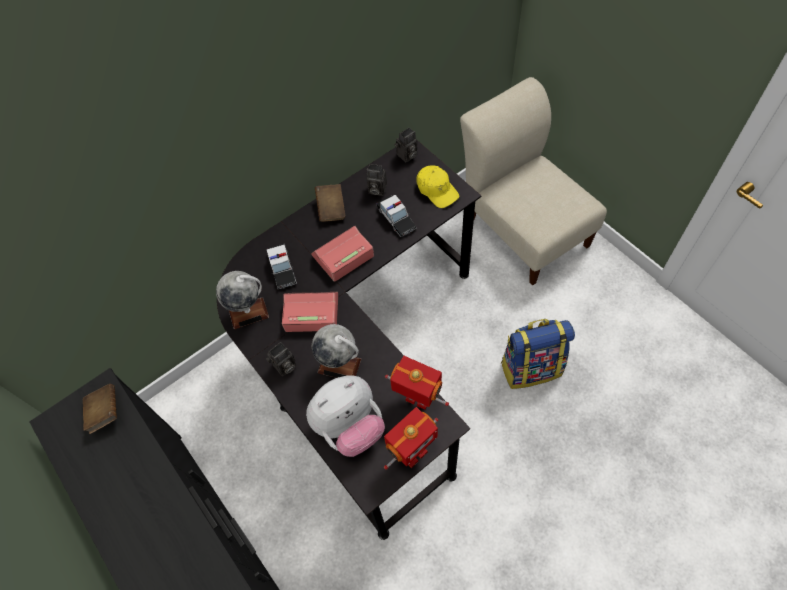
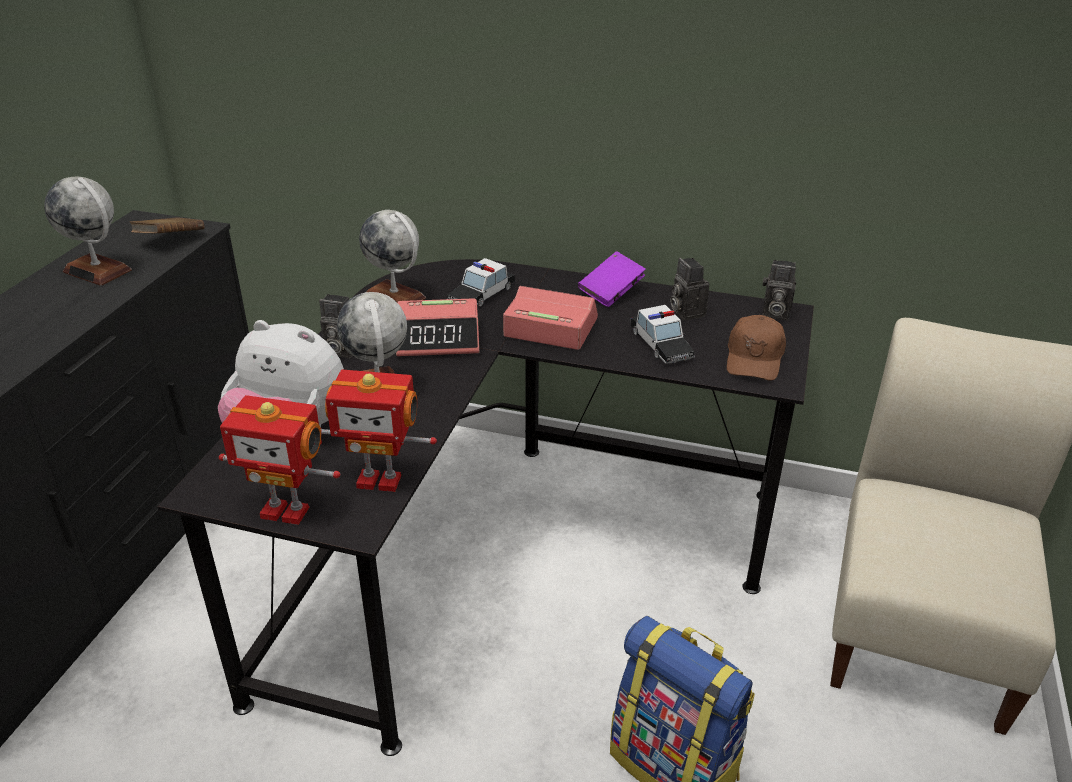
camera: 50 degrees right, 25 degrees down
(113, 472) = (98, 271): none -> globe
(311, 313) = (438, 338): alarm clock -> alarm clock turned 120 degrees clockwise
(331, 209) = (611, 292): brown book -> purple book
(396, 219) = (660, 344): toy car -> toy car turned 45 degrees counterclockwise
(417, 400) = (380, 479): toy robot -> toy robot turned 105 degrees clockwise
(437, 190) = (754, 358): yellow cap -> brown cap

